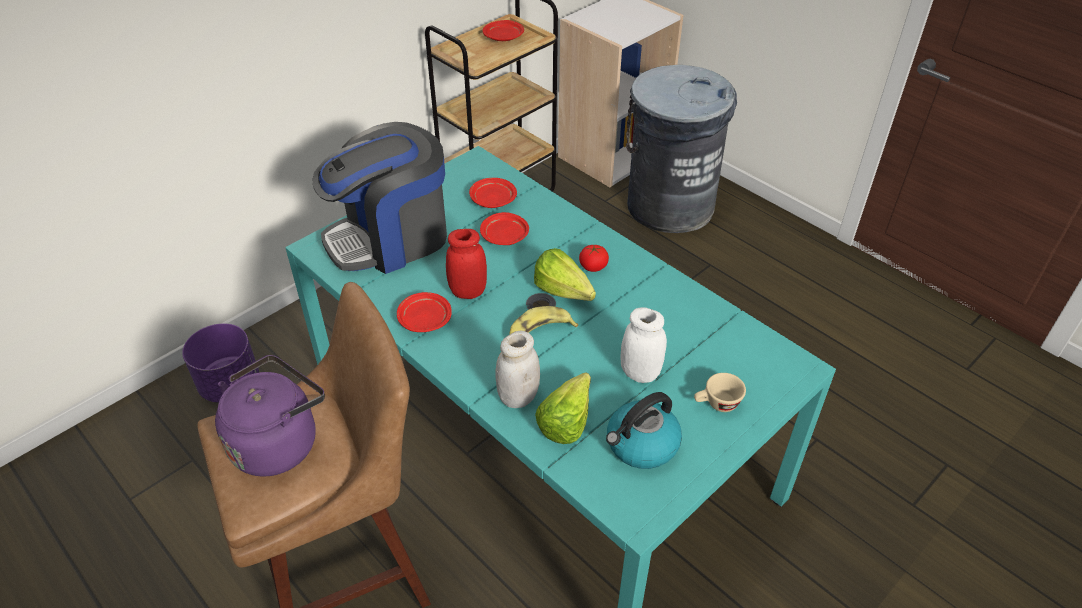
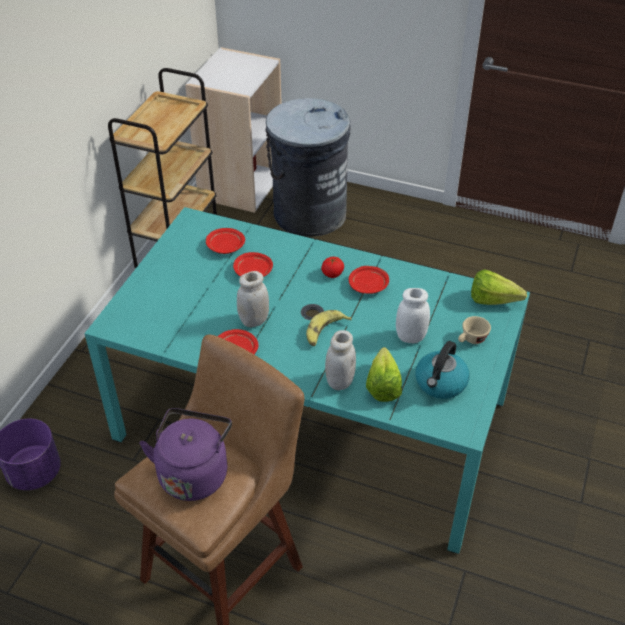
camera: 25 degrees left, 0 degrees up
(391, 238) = (166, 300): coffee machine -> none
(468, 291) = (254, 320): red jar -> white jar
(504, 37) = (164, 112): red plate -> red plate (368, 285)
(566, 295) = (327, 300): lettuce -> lettuce (497, 302)

